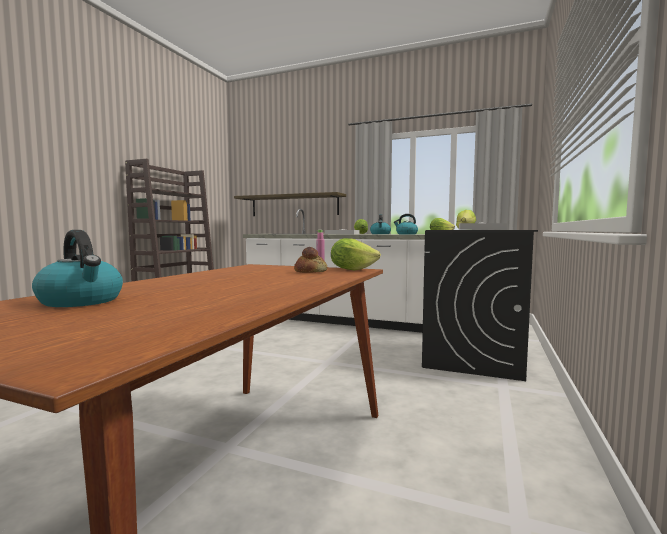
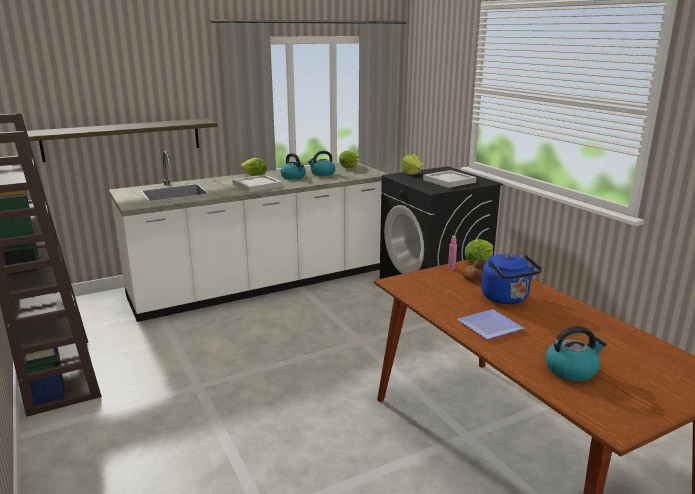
camera: 50 degrees left, 15 degrees up
(185, 281) = (492, 327): none -> plate
(274, 278) = (507, 298): none -> blue kettle

